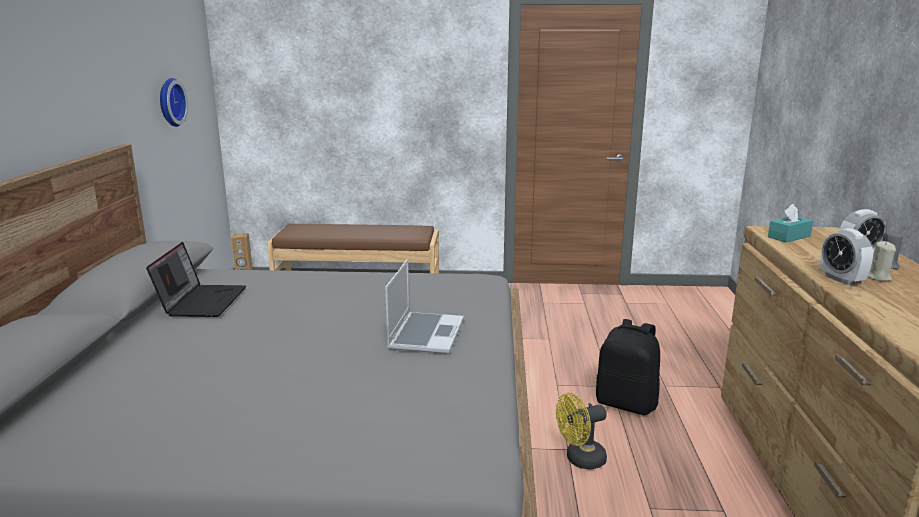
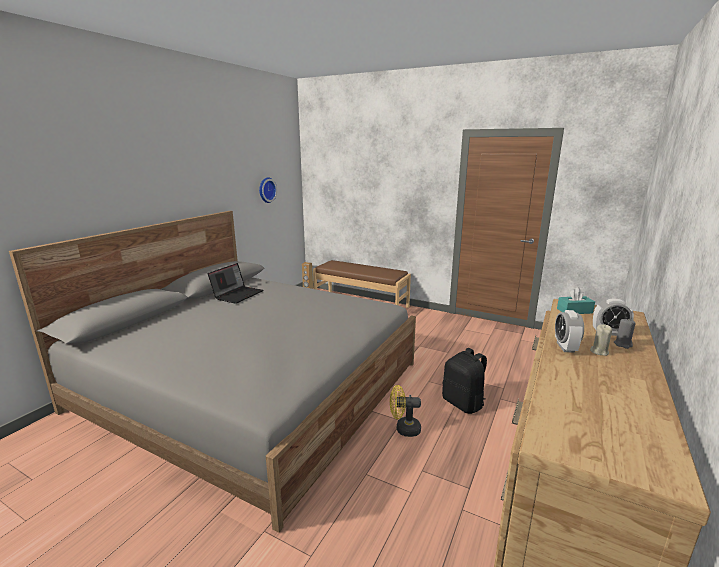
camera: 25 degrees right, 0 degrees up
(425, 334) = (319, 332): laptop -> none

